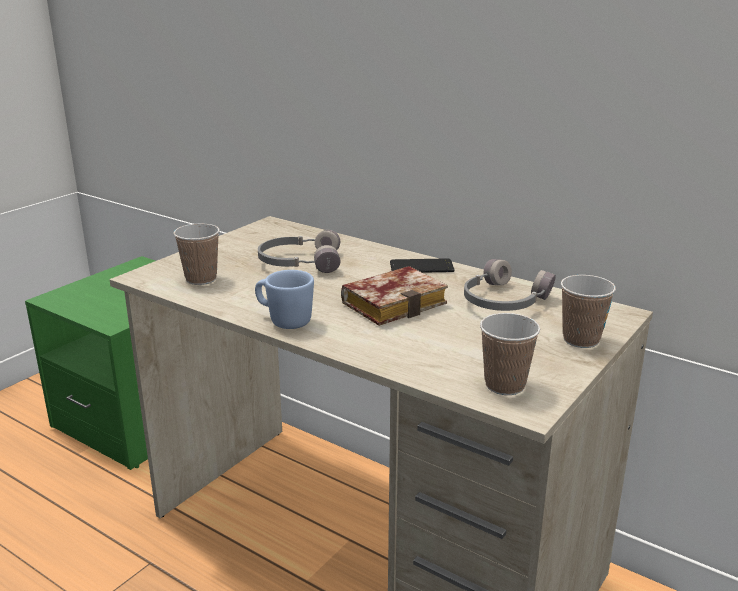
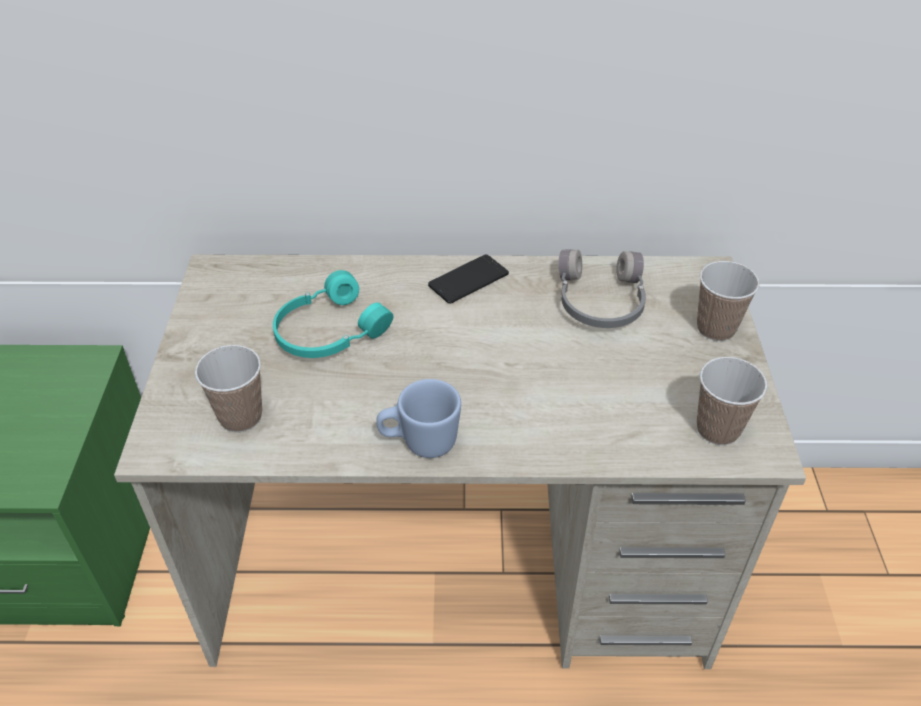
camera: 35 degrees left, 20 degrees up
(299, 263) = (328, 331): grey headphones -> turquoise headphones
(395, 302) = (502, 353): book -> none

